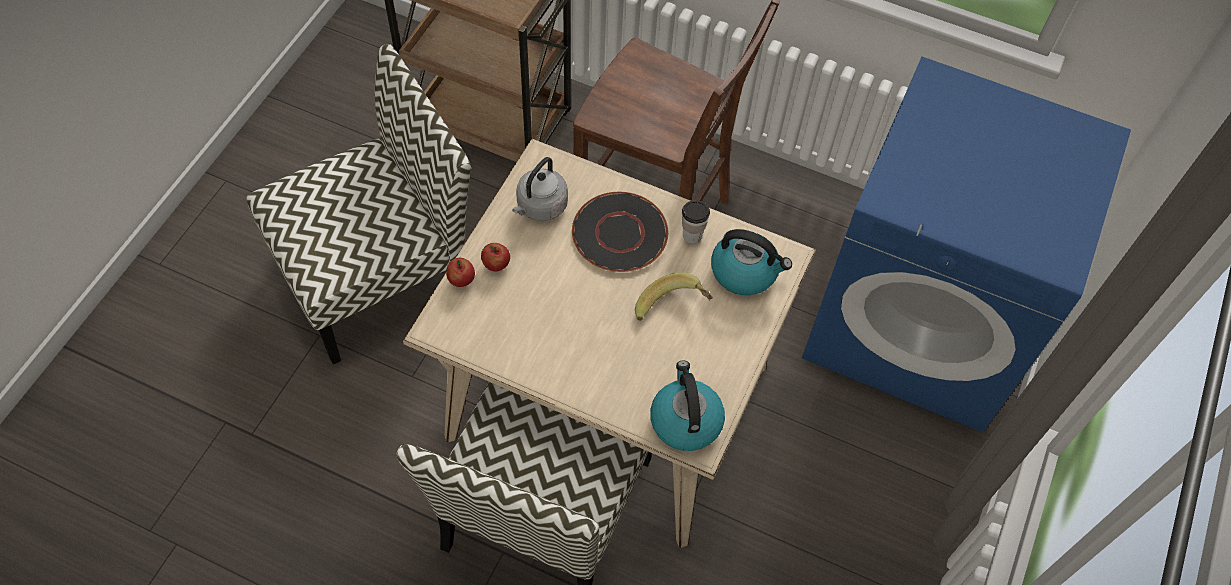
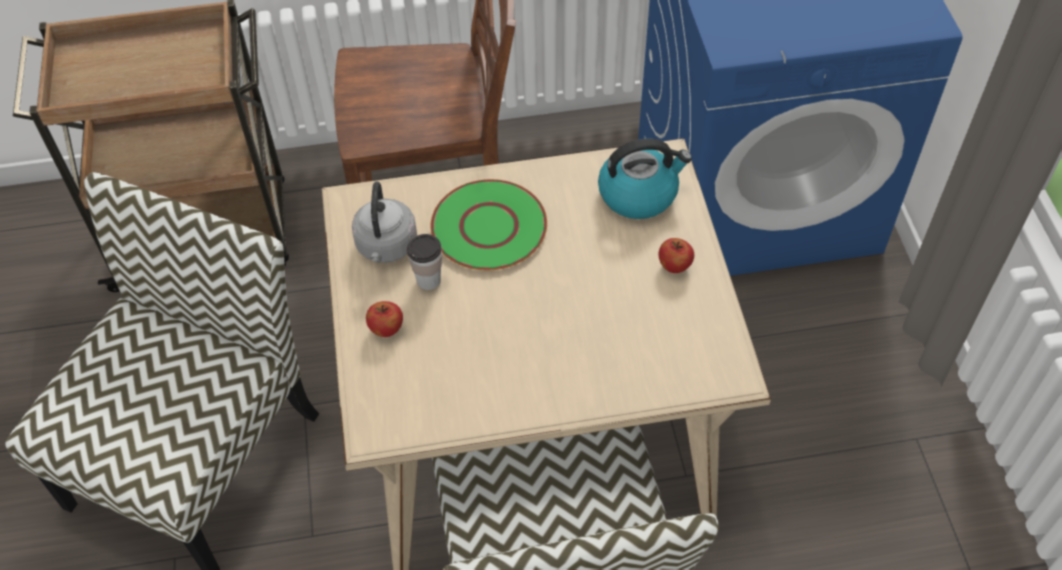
camera: 30 degrees left, 5 degrees down
(461, 280) = (361, 366): apple -> apple (674, 266)
(620, 234) = (489, 227): black plate -> green plate
(673, 309) = (601, 267): banana -> none
(685, 420) = (700, 363): kettle -> none
(692, 235) = (561, 189): cup -> cup (428, 280)

